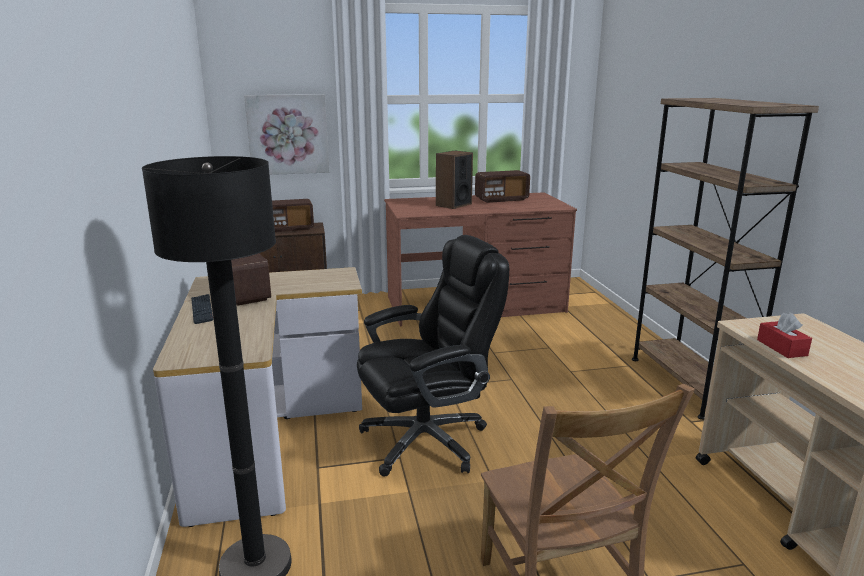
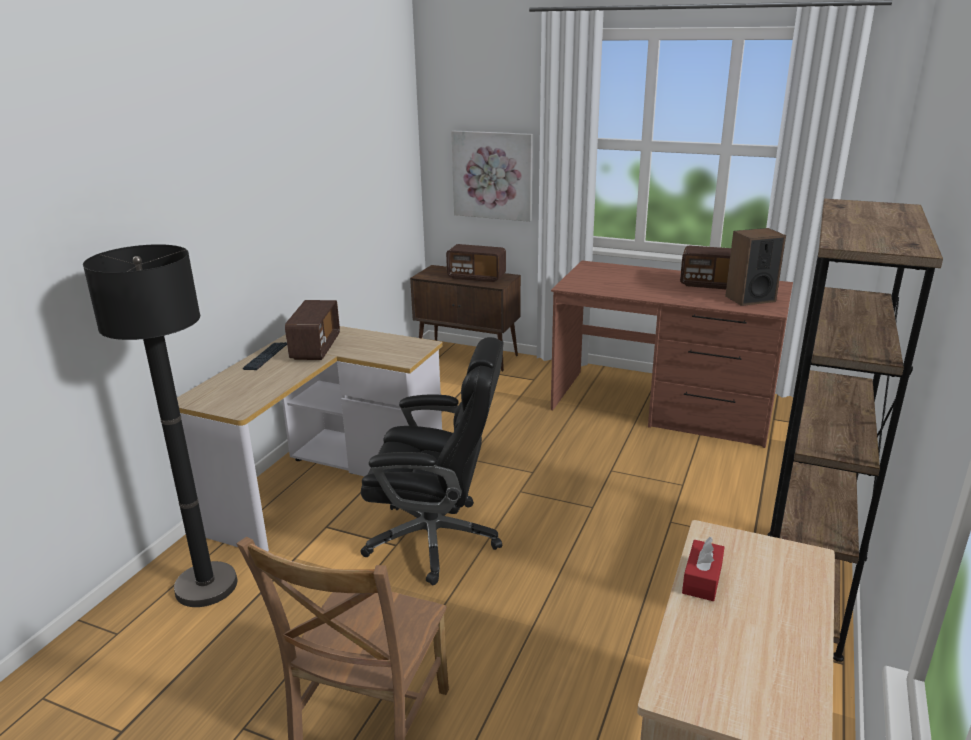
camera: 35 degrees right, 5 degrees up
(453, 205) = (641, 282): speaker -> speaker (750, 299)

